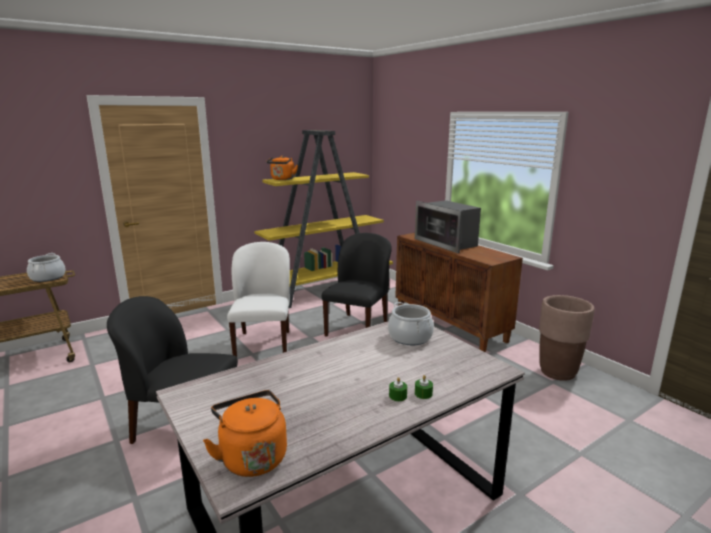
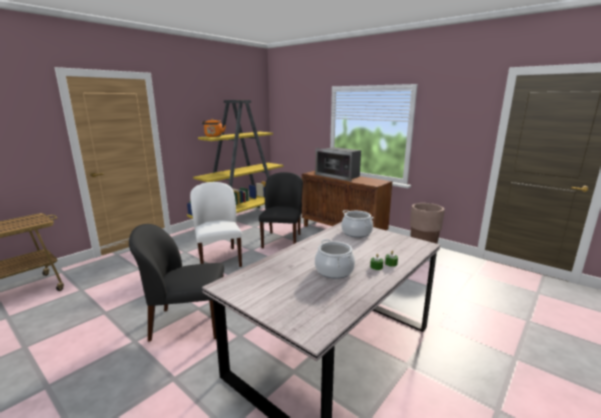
camera: 15 degrees left, 0 degrees up
(48, 277) = (34, 221): cooking pot -> cooking pot (334, 270)
(252, 457) = (309, 316): orange kettle -> none

